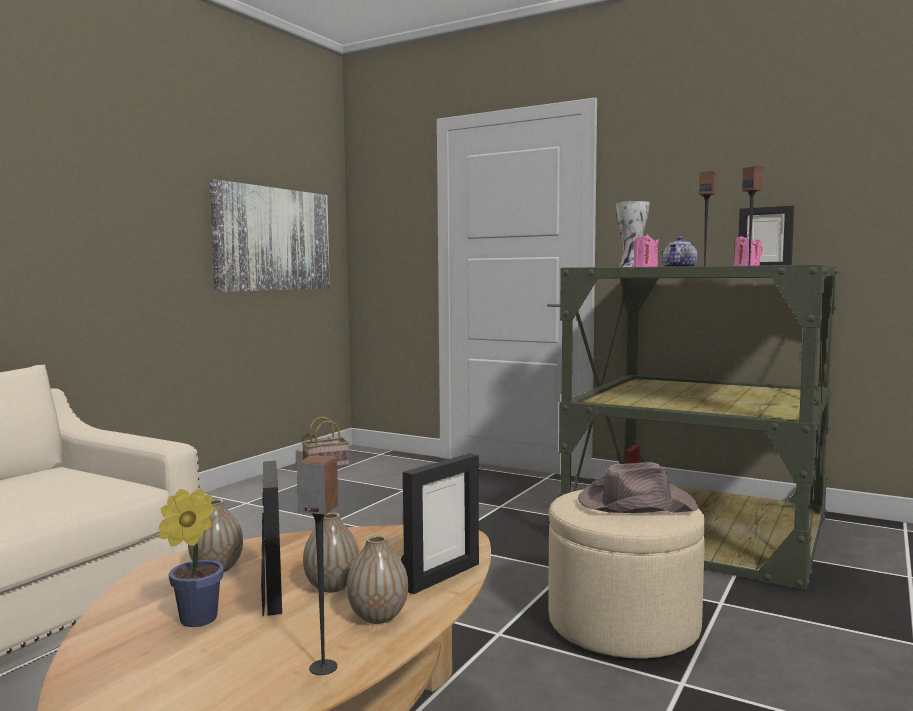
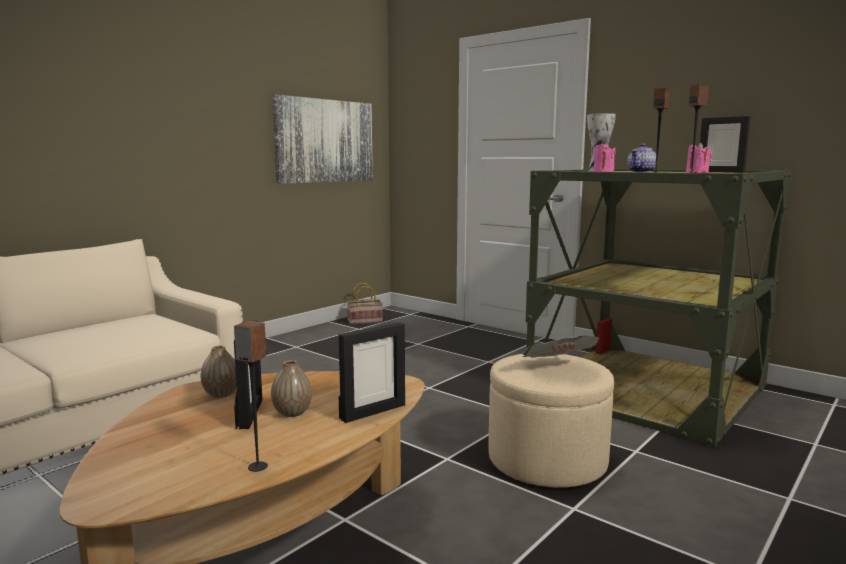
camera: 10 degrees right, 5 degrees up
(193, 620) = (189, 428): potted plant -> none
(378, 616) = (312, 436): vase -> none
(635, 504) = (558, 367): brown hat -> newspaper

